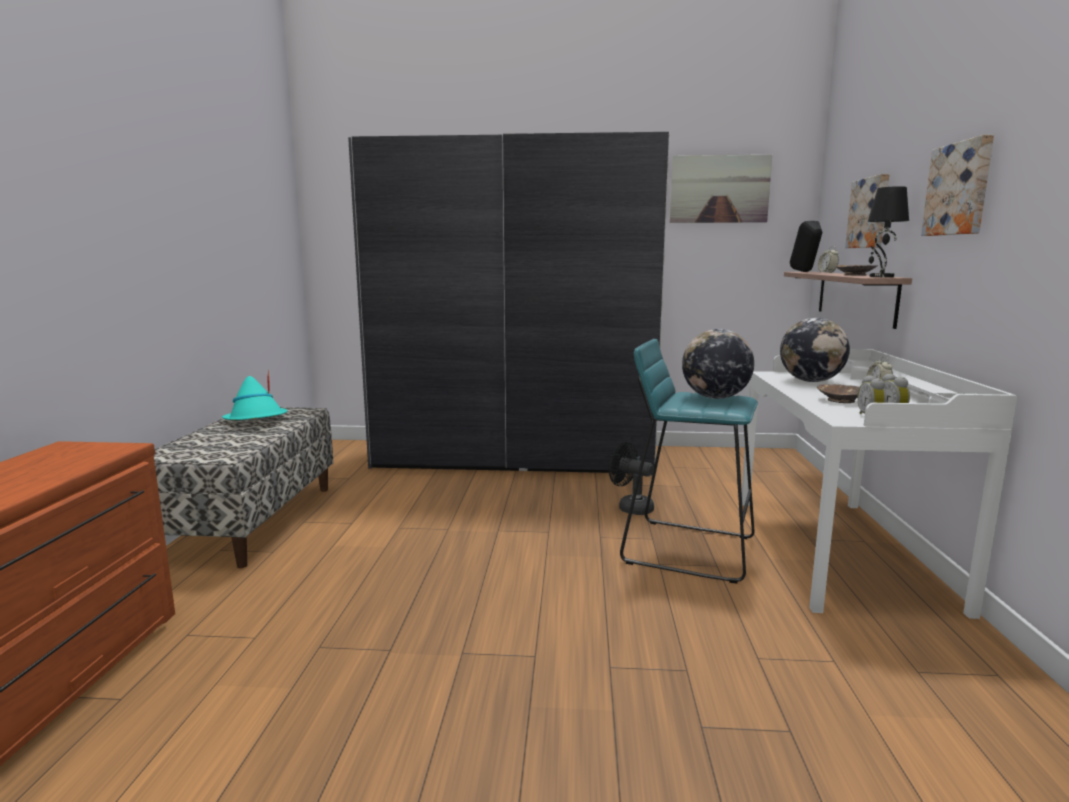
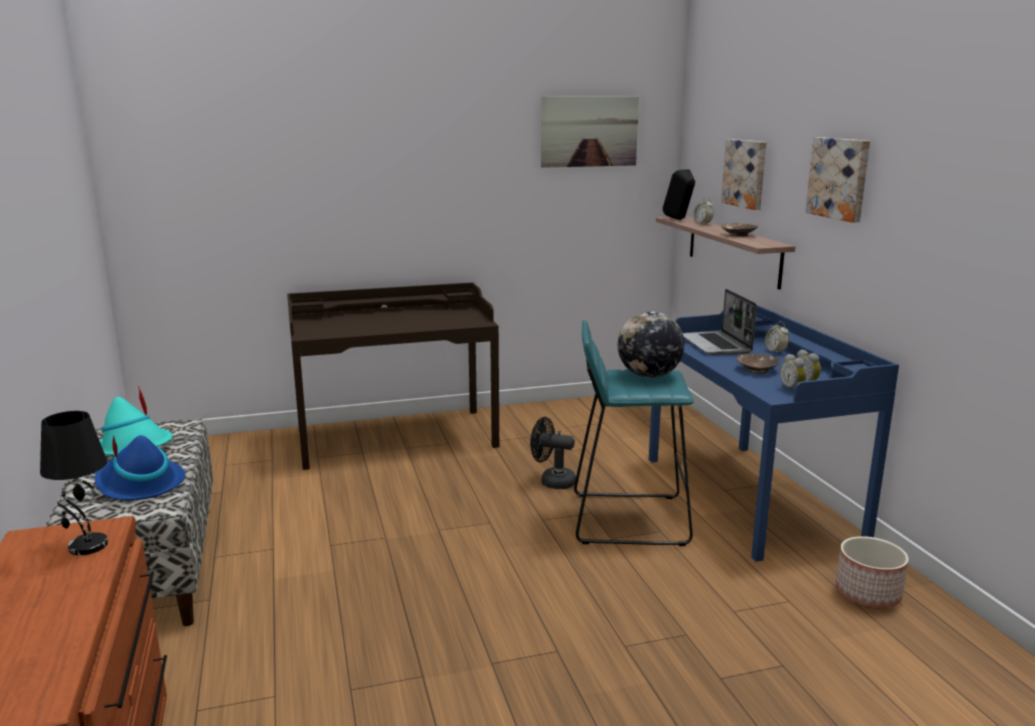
camera: 20 degrees left, 5 degrees up
(231, 441) = (139, 484): none -> blue hat
(514, 457) = (396, 437): grey wardrobe -> brown desk
(811, 381) = (716, 345): globe -> laptop
(839, 549) = (751, 496): white desk -> blue desk
(881, 276) = (767, 243): black table lamp -> black table lamp (87, 546)
(948, 675) = (868, 594): none -> planter

